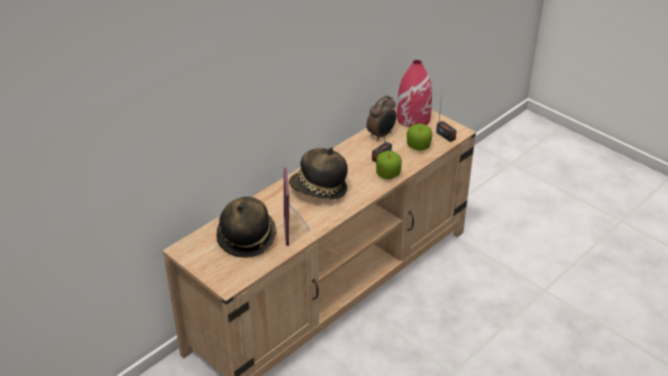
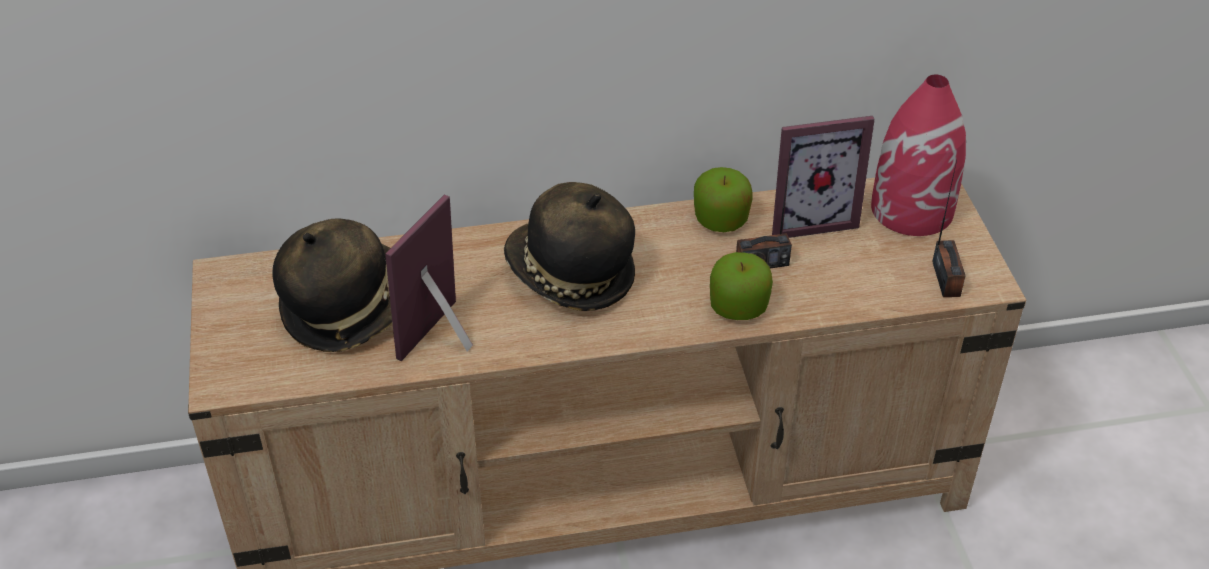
camera: 35 degrees right, 5 degrees up
(381, 135) = (808, 217): alarm clock -> picture frame
(418, 146) = (863, 275): apple -> apple (721, 220)

